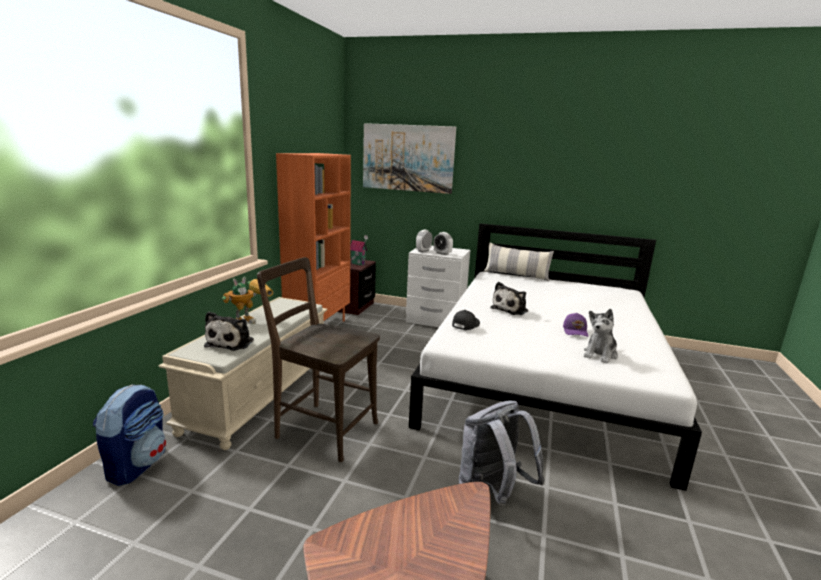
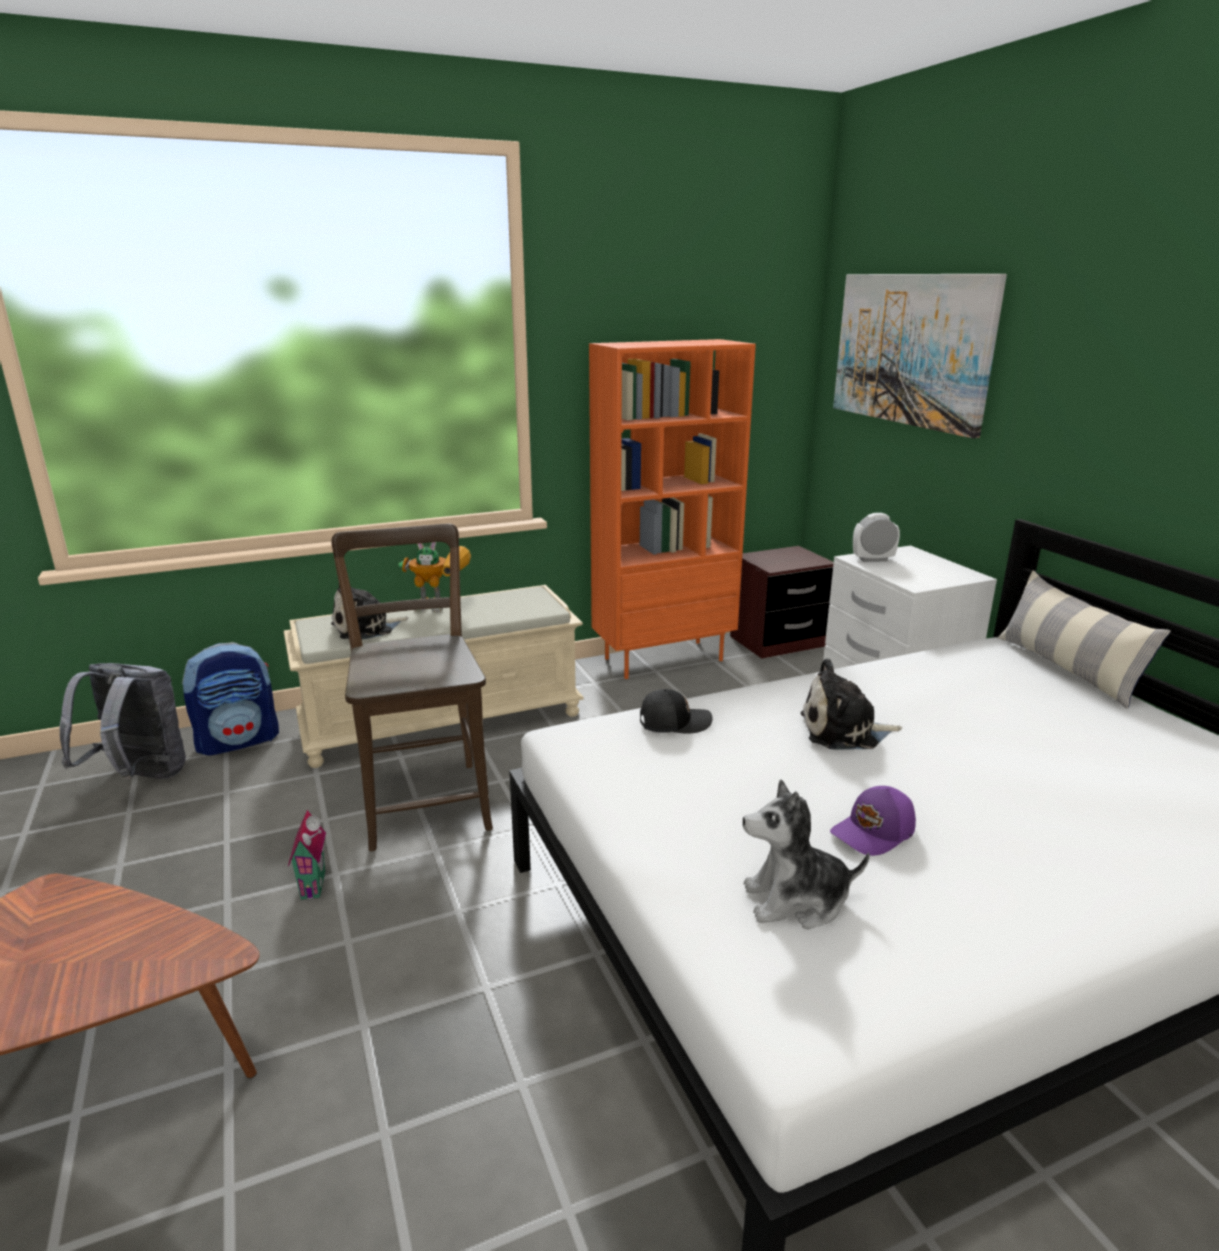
camera: 50 degrees right, 5 degrees up
(358, 263) = (793, 561): toy house -> toy house (316, 885)
(442, 253) = (899, 573): alarm clock -> none
(492, 494) = (435, 1024): grey backpack -> grey backpack (140, 778)

